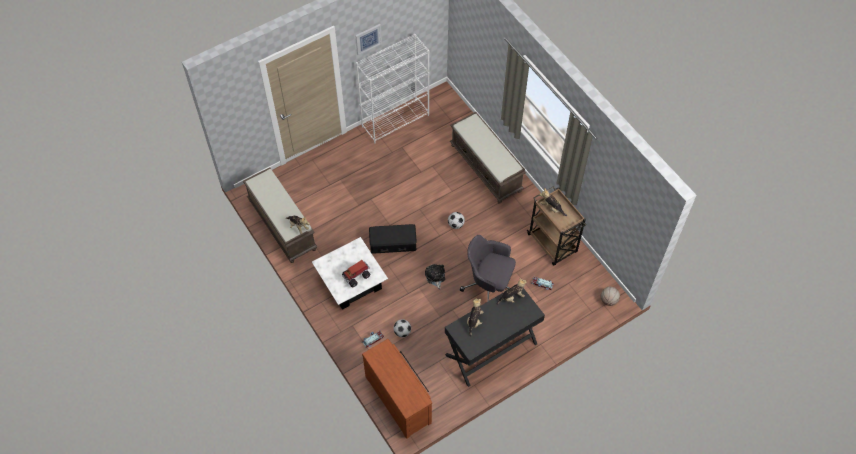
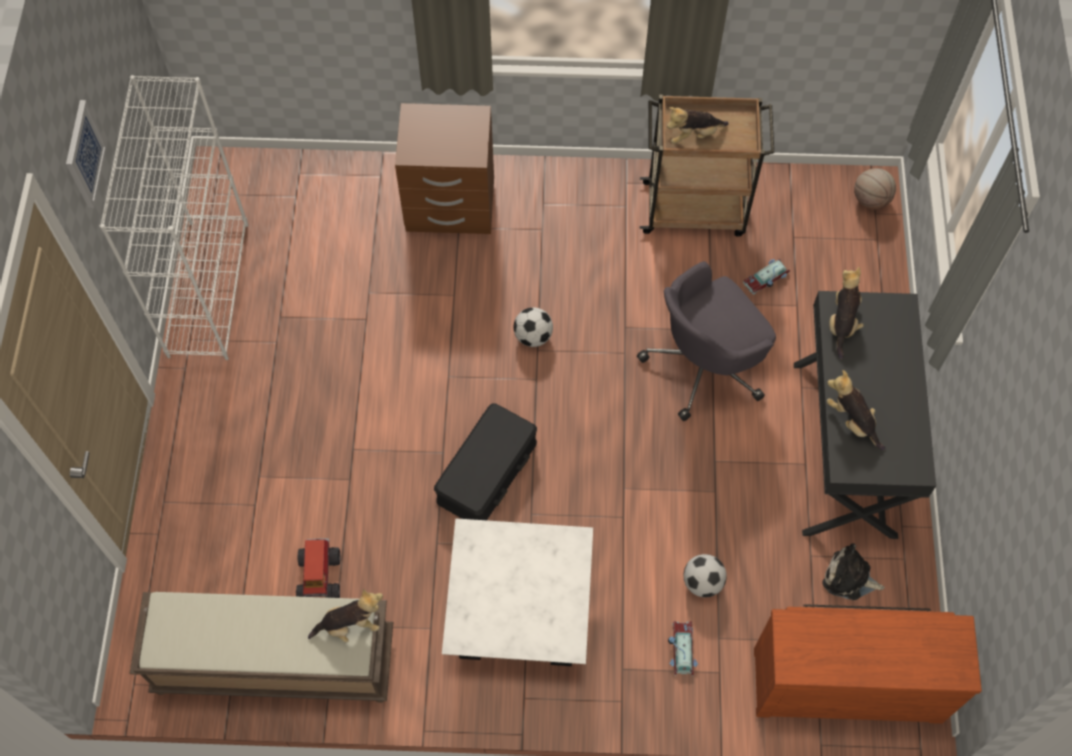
camera: 55 degrees left, 5 degrees up
(357, 276) = (544, 583): toy truck -> toy truck (320, 576)
(435, 277) = (622, 445): plush toy -> plush toy (849, 578)
(486, 168) = (450, 206): brown bench -> brown nightstand

